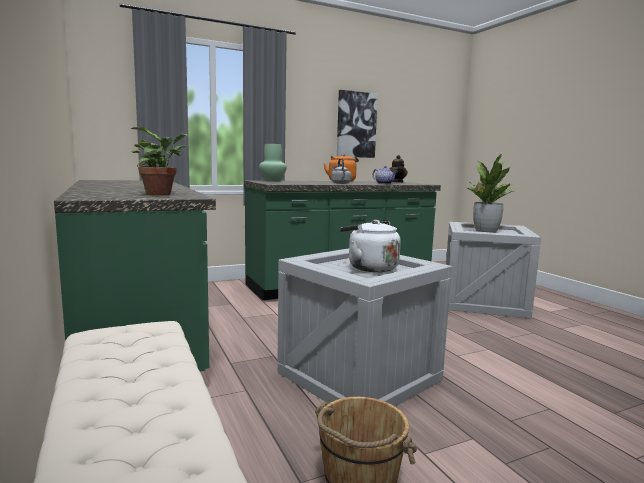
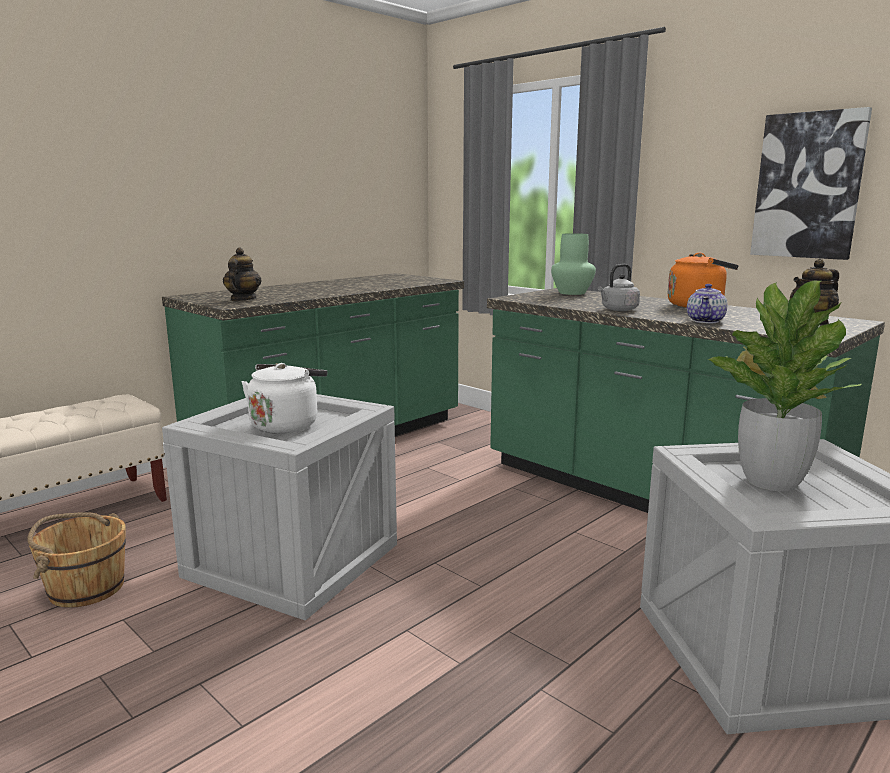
camera: 70 degrees right, 5 degrees up
(162, 194) = (243, 299): potted plant -> teapot

